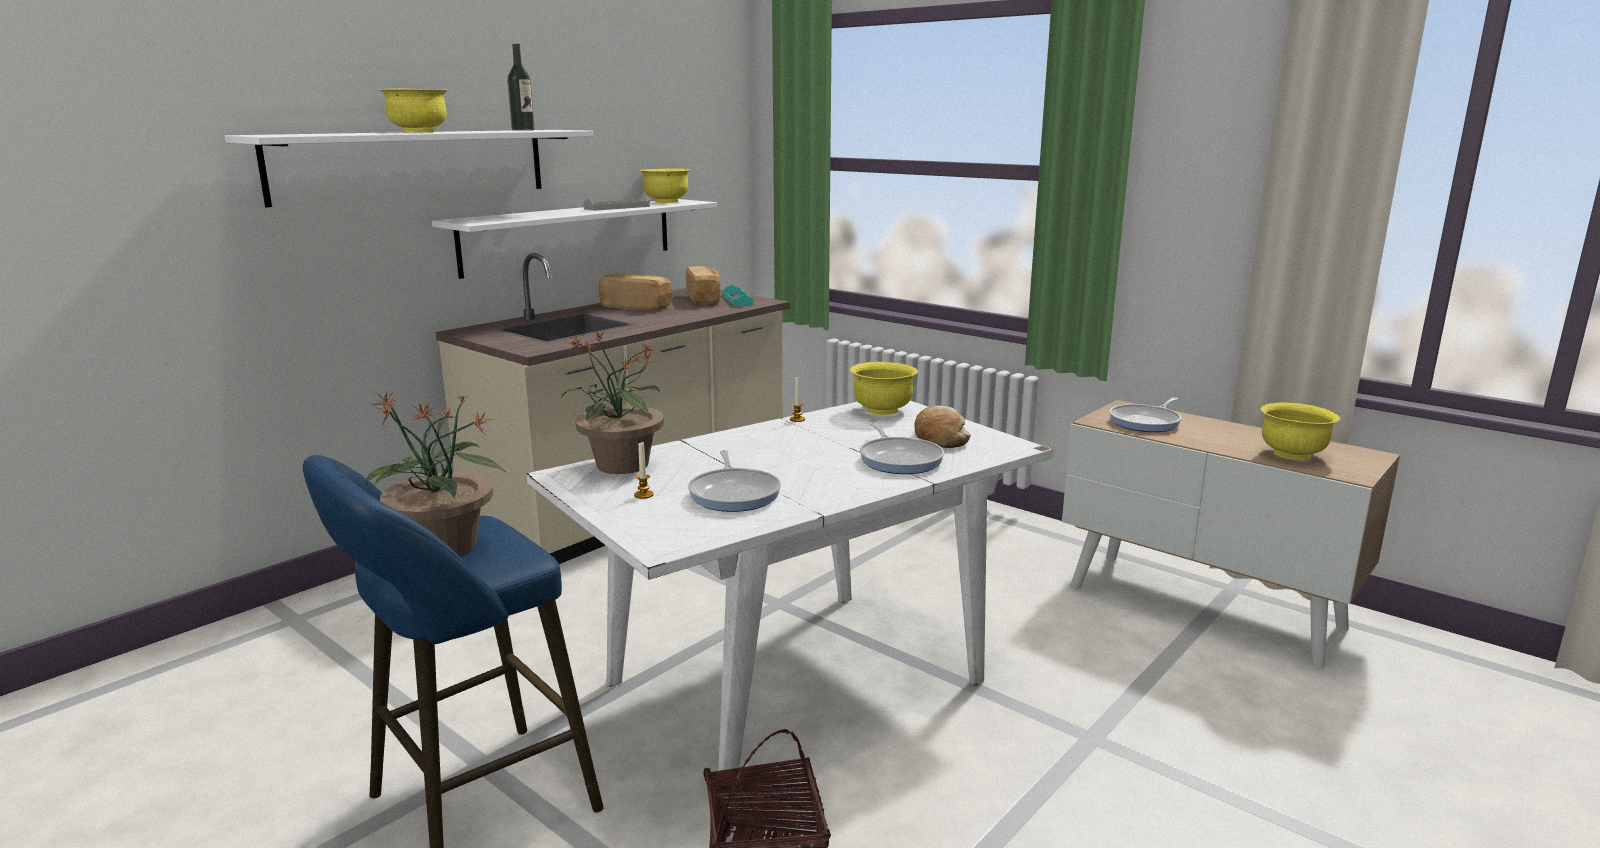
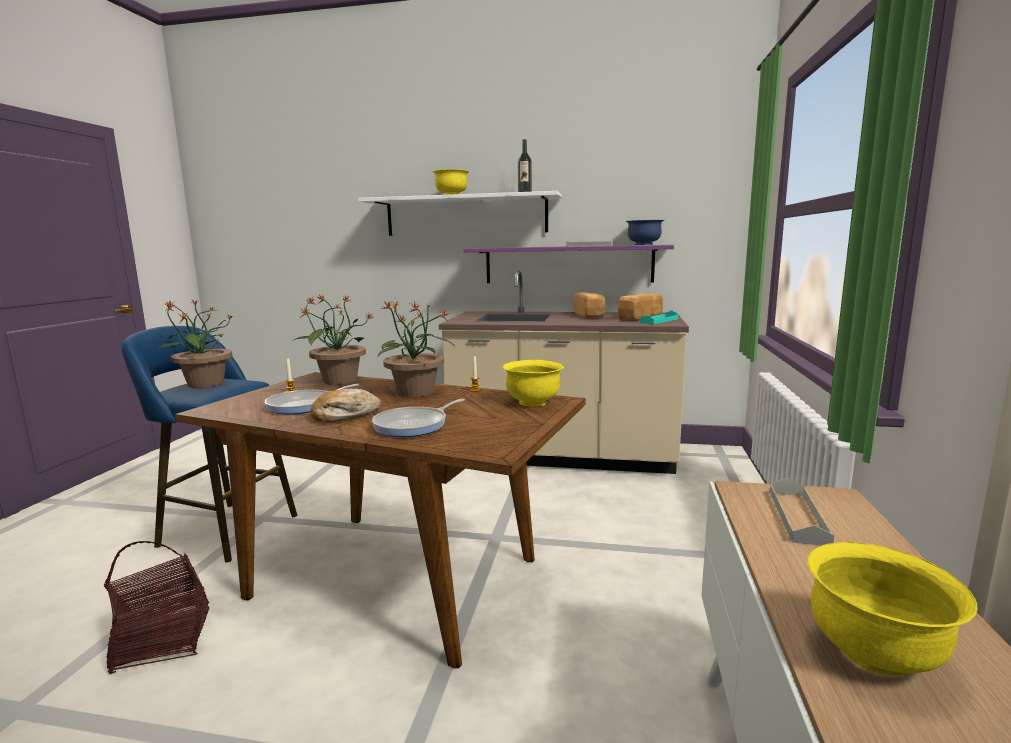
camera: 60 degrees right, 5 degrees down
(570, 236) = (568, 264): white shelf -> purple shelf
(666, 202) = (644, 244): yellow bowl -> blue bowl
(763, 441) = (416, 392): none -> potted plant
(798, 681) = (397, 578): white dining table -> brown dining table
(939, 438) = (485, 427): bread -> bread (345, 415)
(1147, 422) = (798, 517): frying pan -> grey tray

